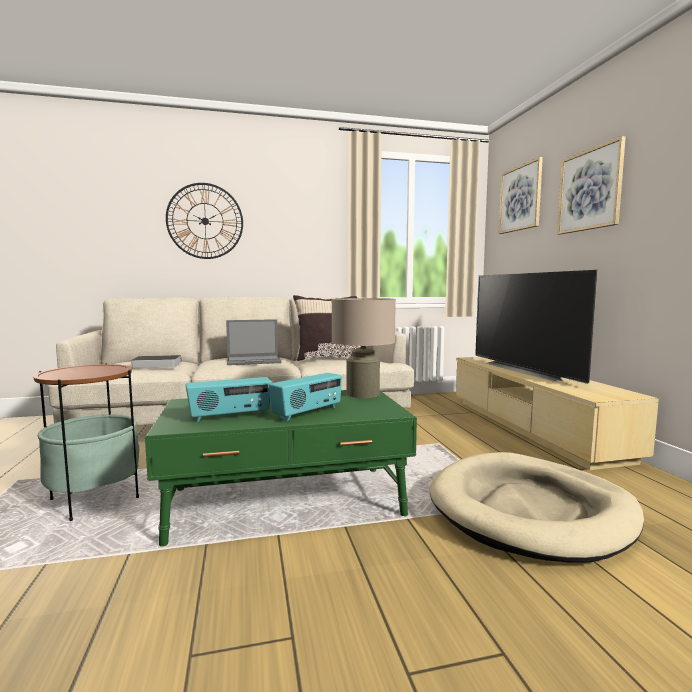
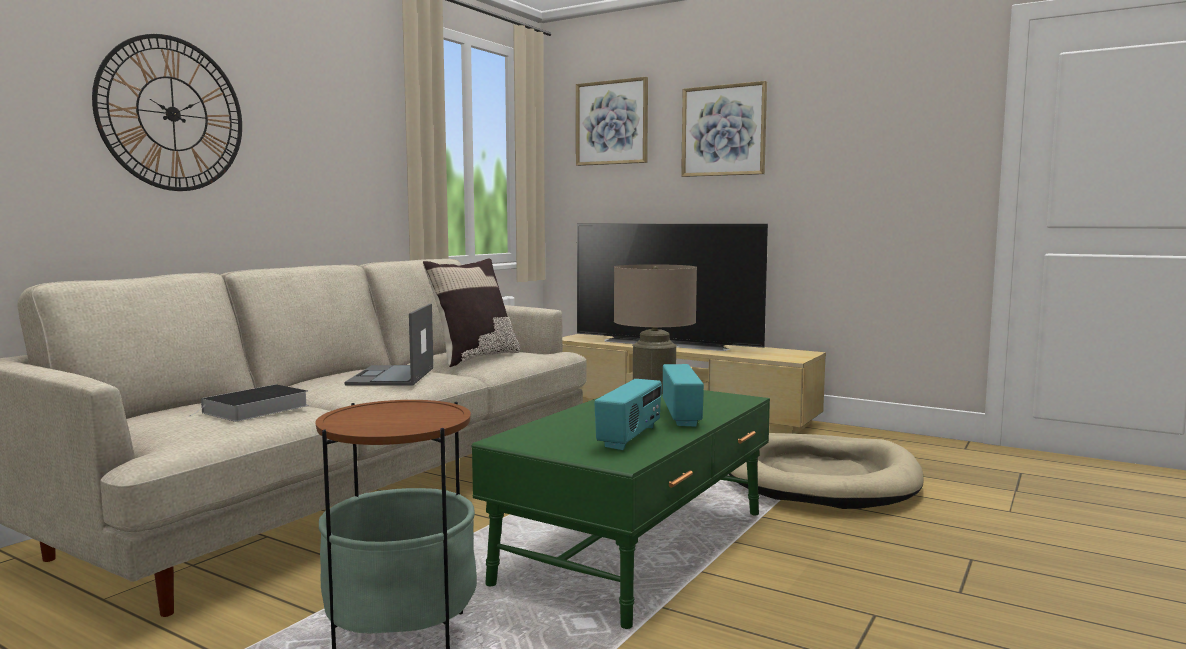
camera: 45 degrees left, 0 degrees up
(254, 360) = (391, 376): laptop -> laptop turned 150 degrees clockwise

